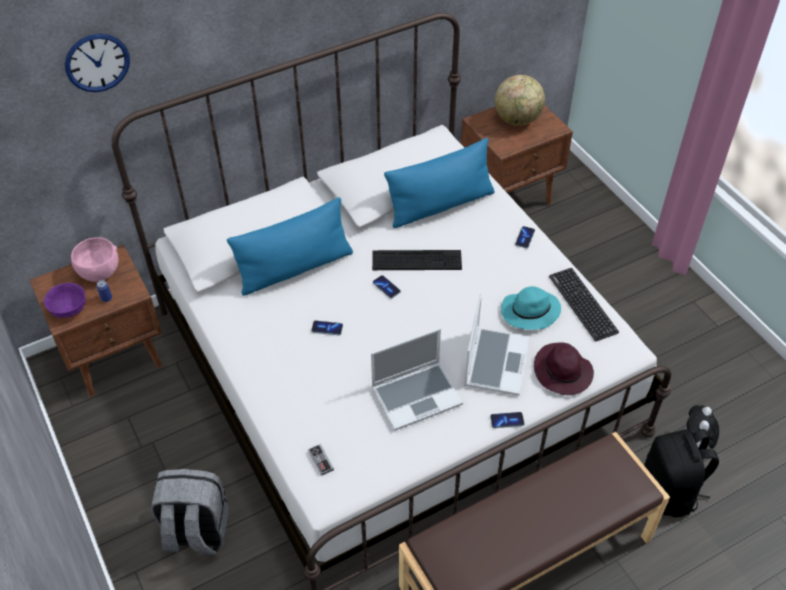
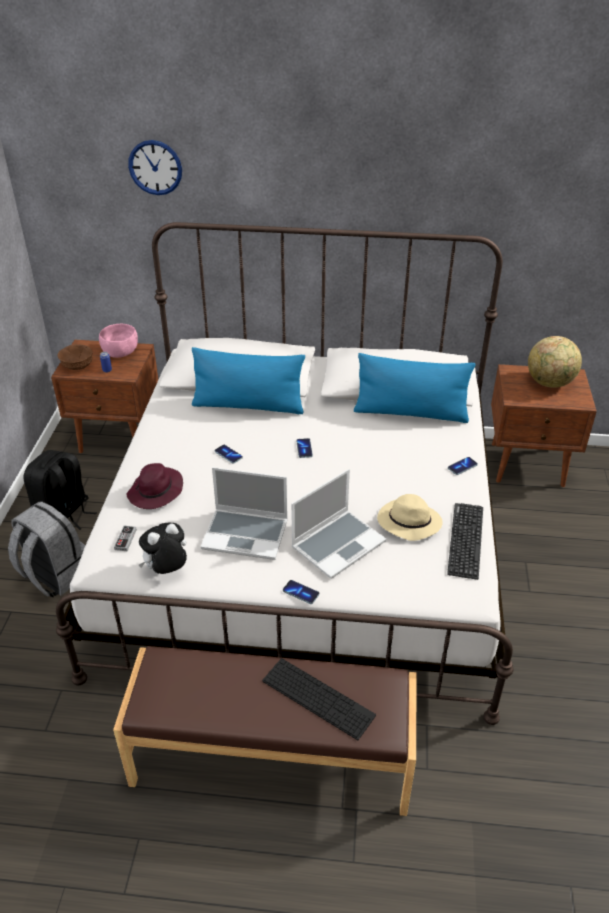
camera: 35 degrees right, 10 degrees down
(68, 309) = (77, 366): purple bowl -> brown bowl
(416, 260) = (349, 441): keyboard -> keyboard (318, 698)
(529, 312) = (408, 523): turquoise hat -> beige hat
(563, 372) = (391, 583): purple hat -> purple hat (156, 492)
(670, 491) = (467, 785): black backpack -> black backpack (64, 514)
(696, 442) = (535, 758): plush toy -> plush toy (167, 570)

